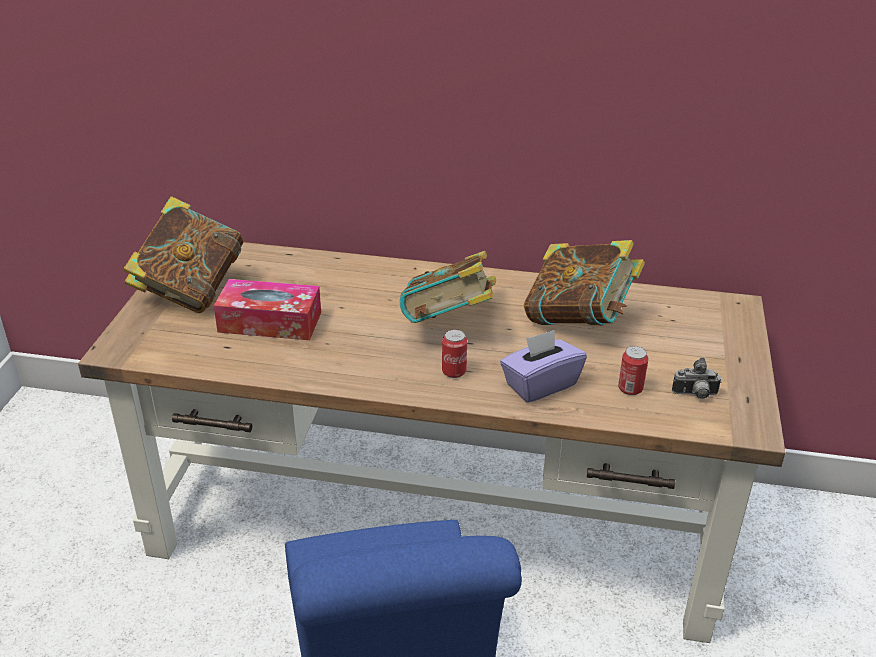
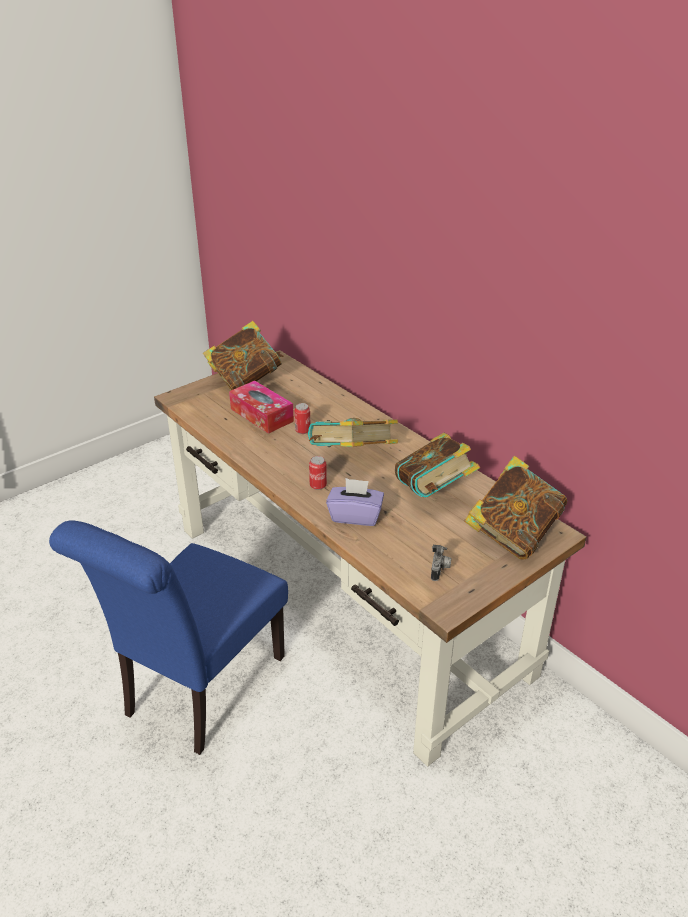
camera: 40 degrees right, 0 degrees up
(630, 389) = (404, 545): can -> can (302, 430)
(695, 395) = (440, 570): camera -> camera turned 120 degrees counterclockwise
(704, 325) = (512, 534): none -> book

